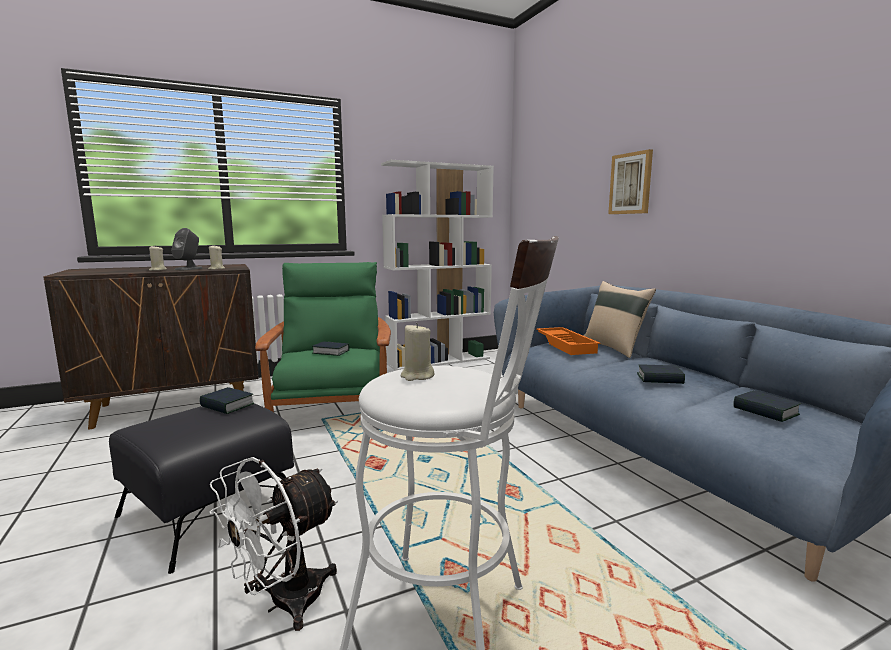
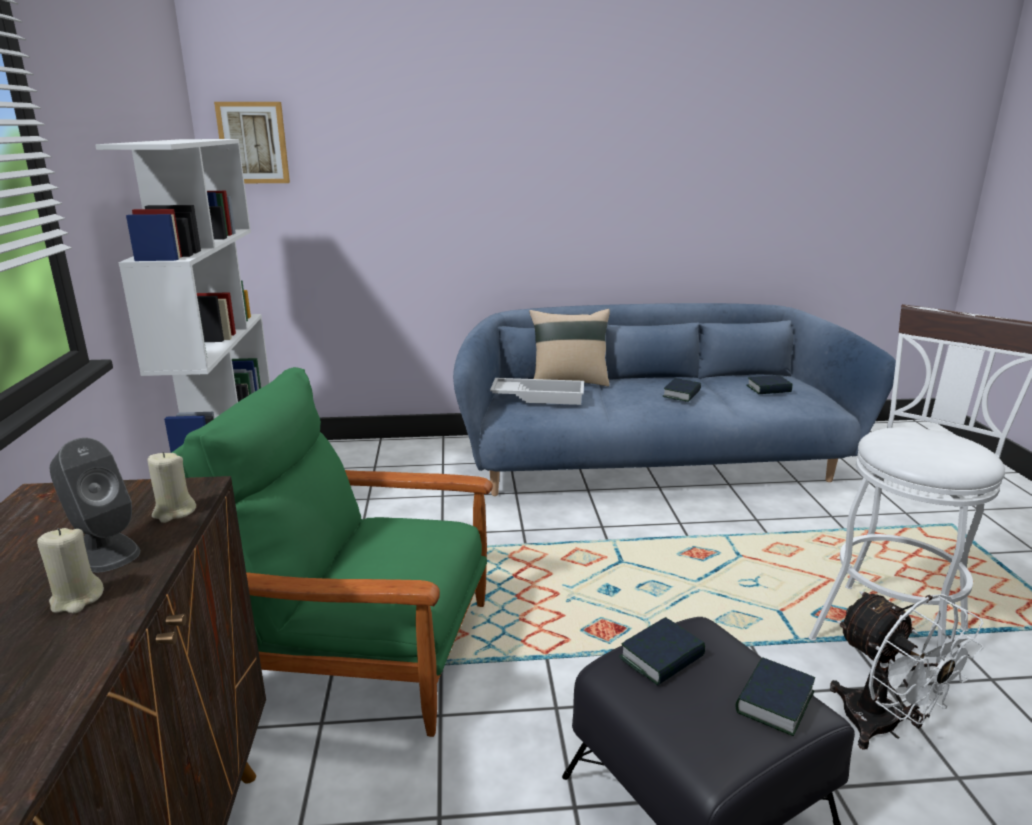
camera: 70 degrees left, 10 degrees up
(331, 352) = (411, 548): book -> book (774, 702)
(417, 376) = (926, 450): beige candle -> none
(567, 345) = (538, 396): orange tray -> white tray
(631, 183) = (492, 182): picture -> picture (253, 143)

